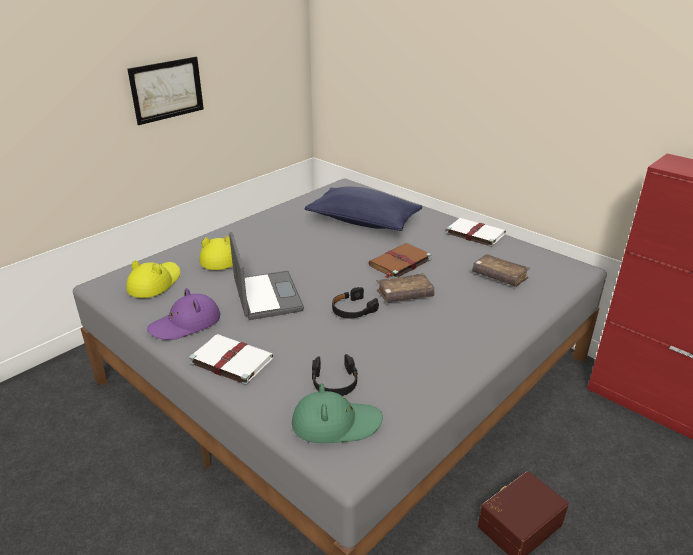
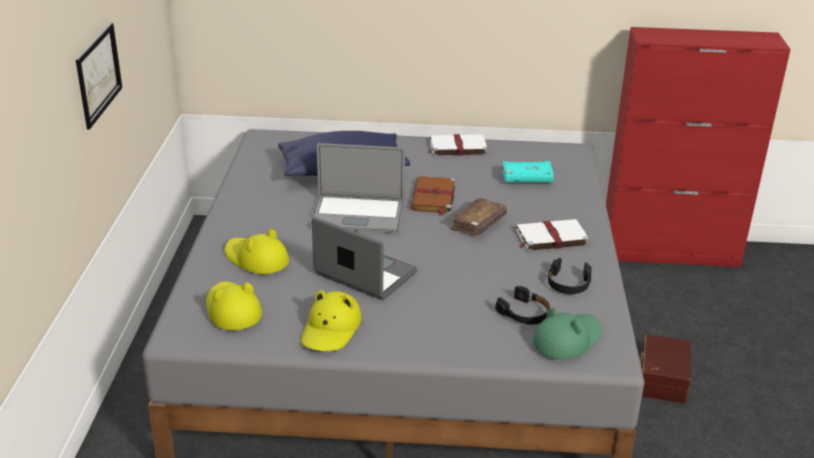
camera: 40 degrees left, 0 degrees up
(186, 324) = (331, 329): purple hat -> yellow hat
(230, 360) = (421, 338): white book -> white book (550, 237)
(326, 254) = (357, 215): none -> laptop
(353, 309) = (455, 253): black headphones -> black headphones (568, 283)
(499, 276) = (527, 179): brown book -> turquoise book

